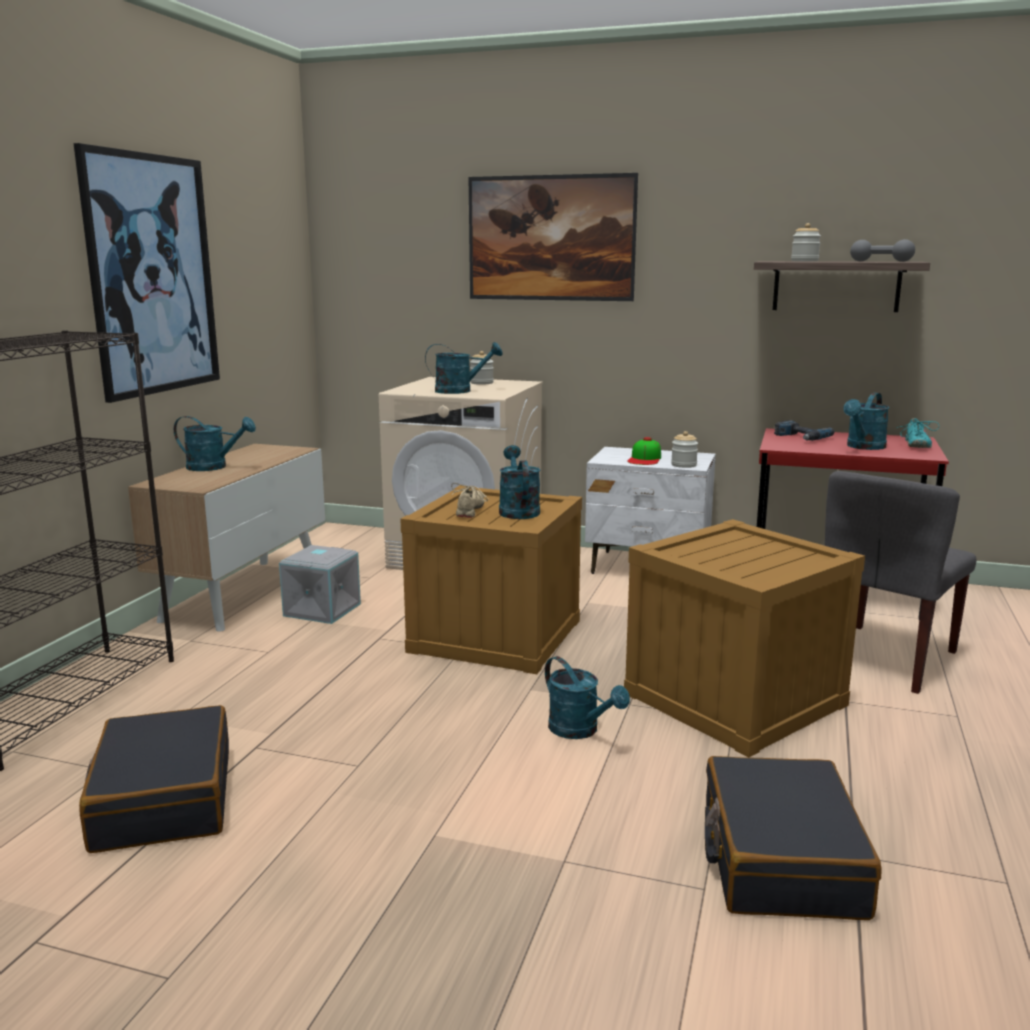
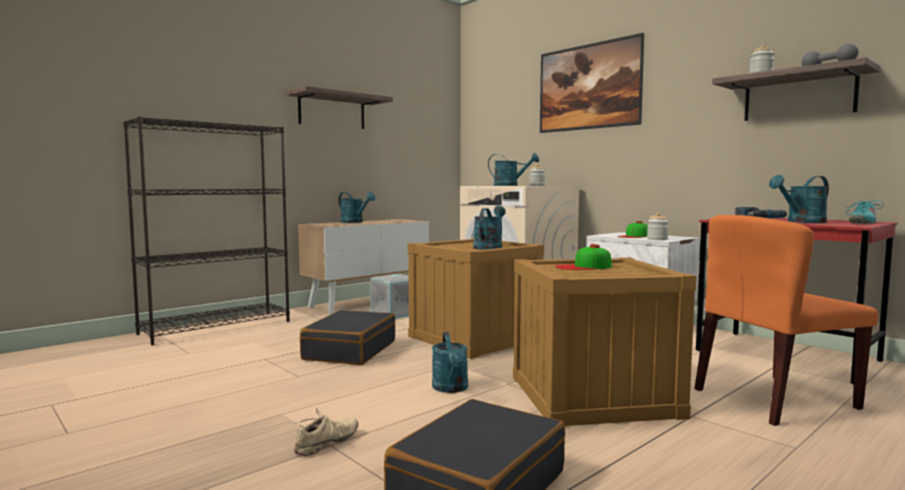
camera: 30 degrees right, 10 degrees down
(152, 275) = (332, 111): picture -> shelf
(162, 799) = (190, 368): black suitcase -> black suitcase (349, 350)
(470, 510) = (460, 245): beige shoe -> beige shoe (327, 443)
(719, 549) = (583, 267): none -> cap
(884, 657) = (774, 399): grey chair -> orange chair

